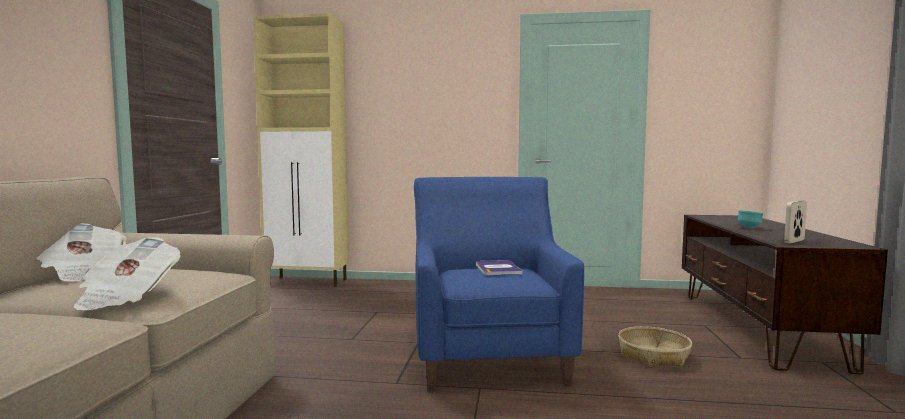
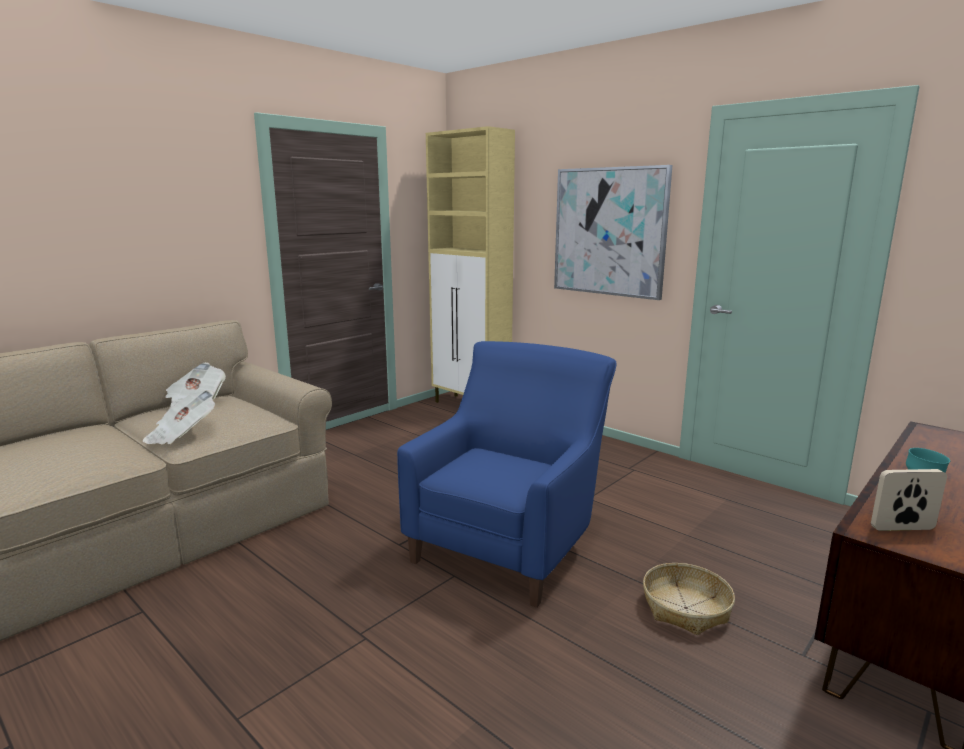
camera: 35 degrees right, 10 degrees up
(442, 108) = (609, 232): none -> picture
(497, 269) = (505, 461): book -> none

